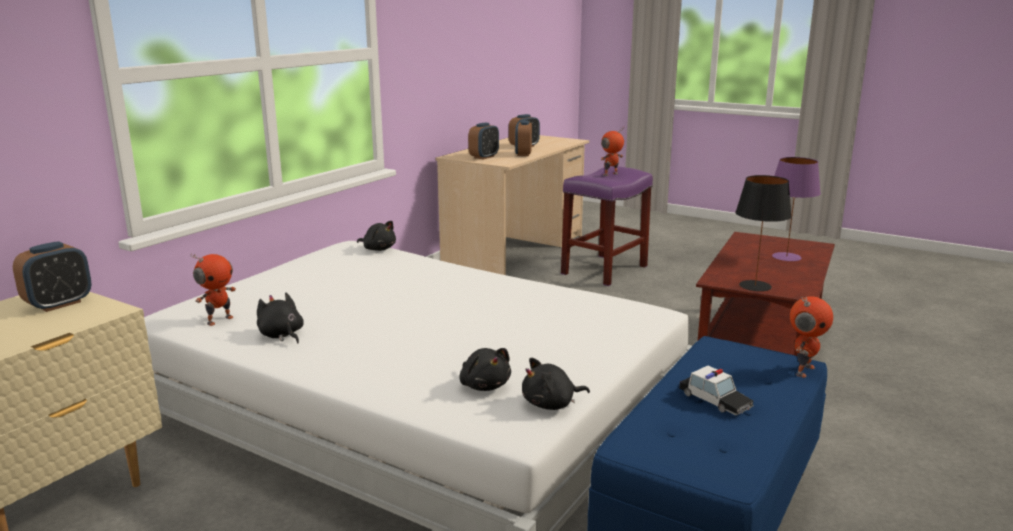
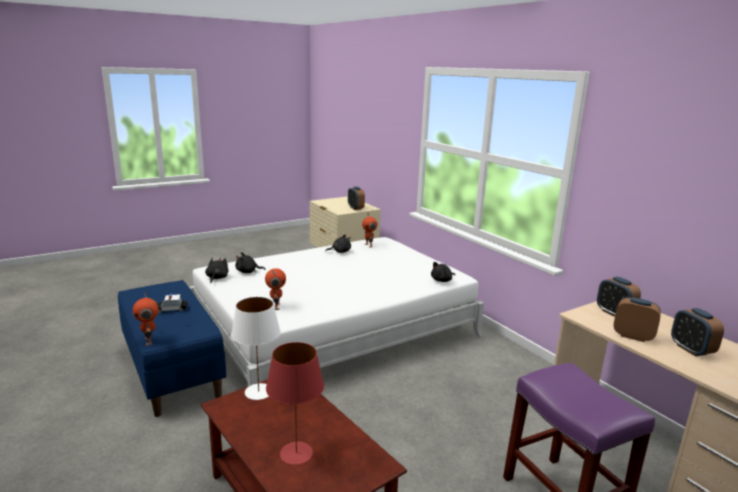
camera: 115 degrees right, 0 degrees up
(611, 175) = (576, 391): toy robot -> toy robot (276, 306)
(755, 286) = (258, 391): black table lamp -> white table lamp
(787, 257) = (295, 453): purple table lamp -> red table lamp

